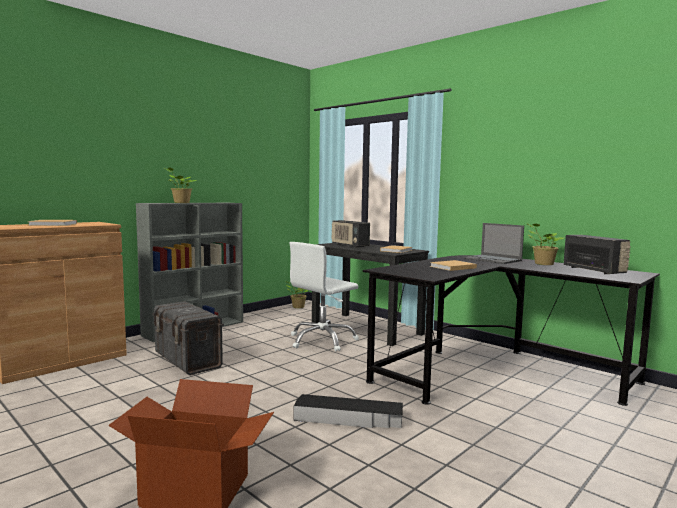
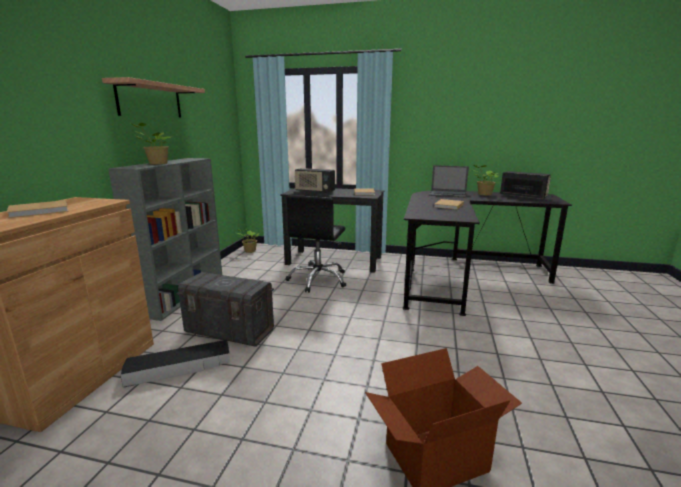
camera: 30 degrees left, 10 degrees up
(193, 150) = (150, 100): none -> shelf
(322, 340) = (318, 280): white office chair -> black office chair
(349, 418) = (438, 344): black storage box -> black storage box (180, 367)

